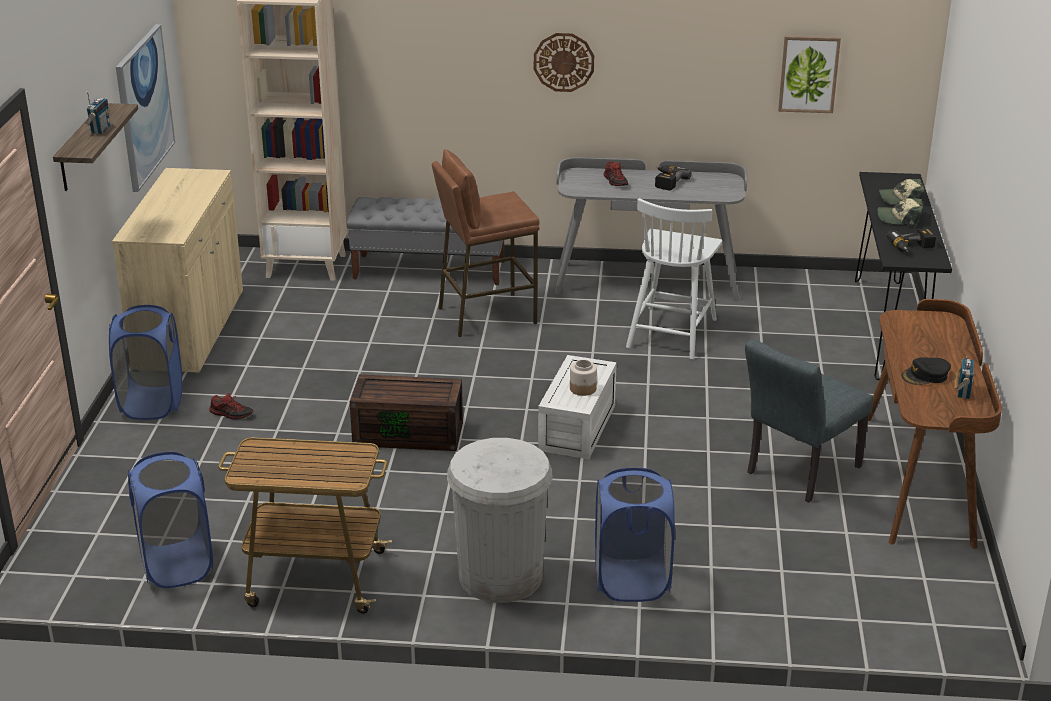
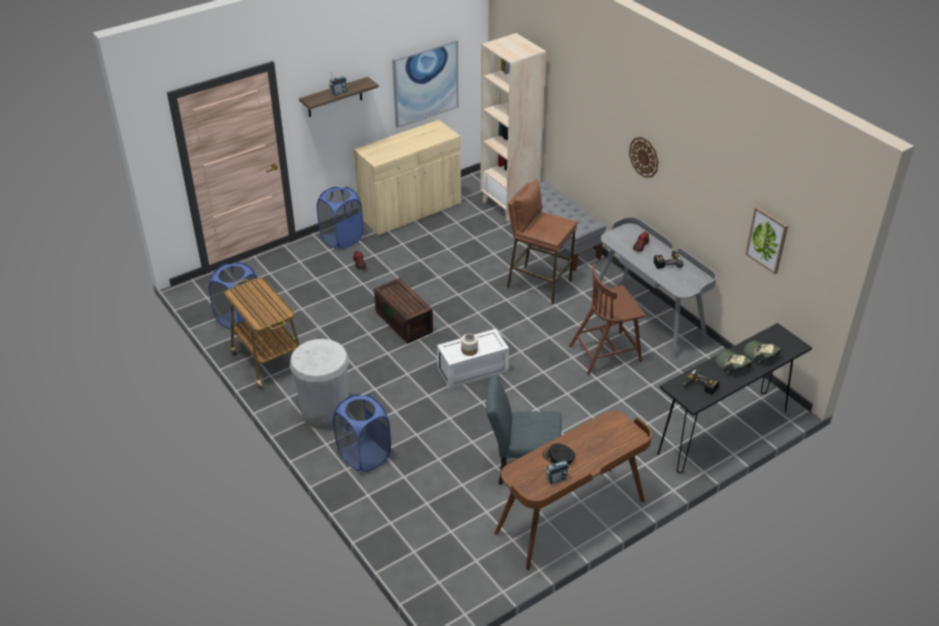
camera: 50 degrees right, 10 degrees up
(671, 332) = (606, 353): white chair -> brown chair

